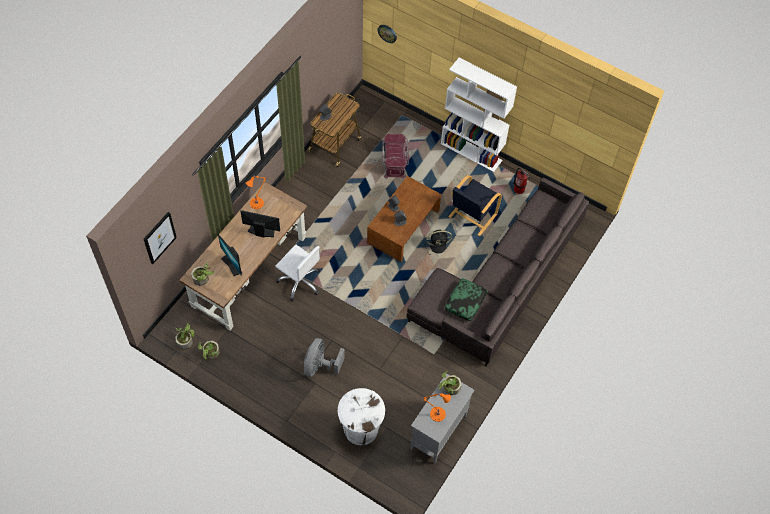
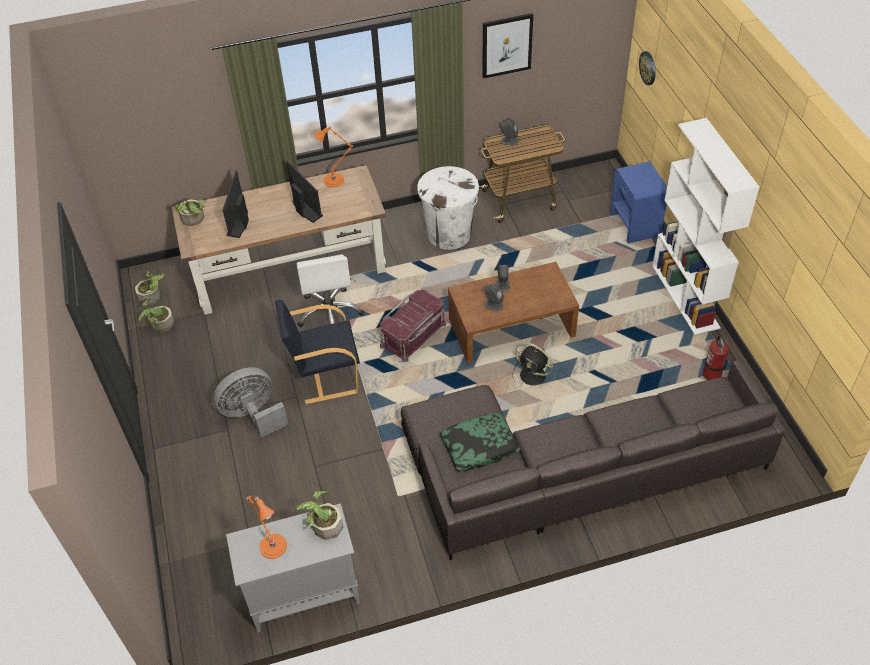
camera: 45 degrees right, 10 degrees down
(159, 237) = (149, 120): picture -> picture (506, 45)
(360, 429) = (219, 519): white trash can -> white trash can (449, 234)
(395, 162) = (573, 254): red storage box -> red storage box (414, 335)
(410, 123) = (635, 225): none -> blue nightstand
(472, 216) = (613, 367): black armchair -> black armchair (325, 375)

